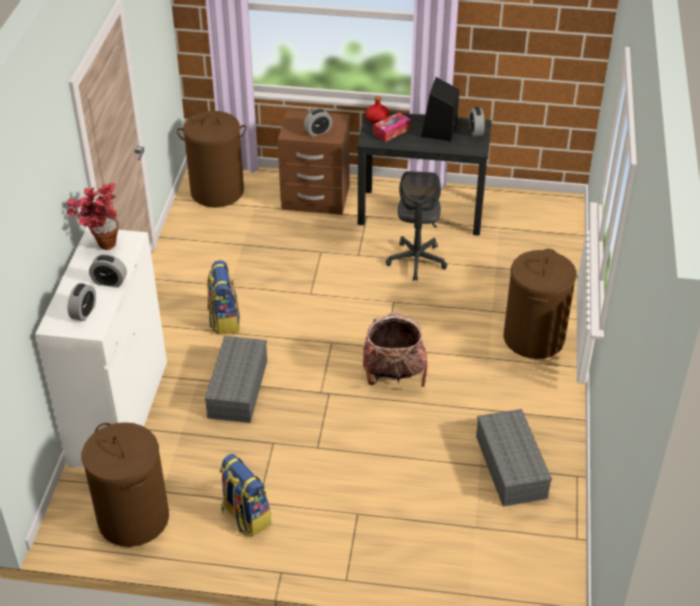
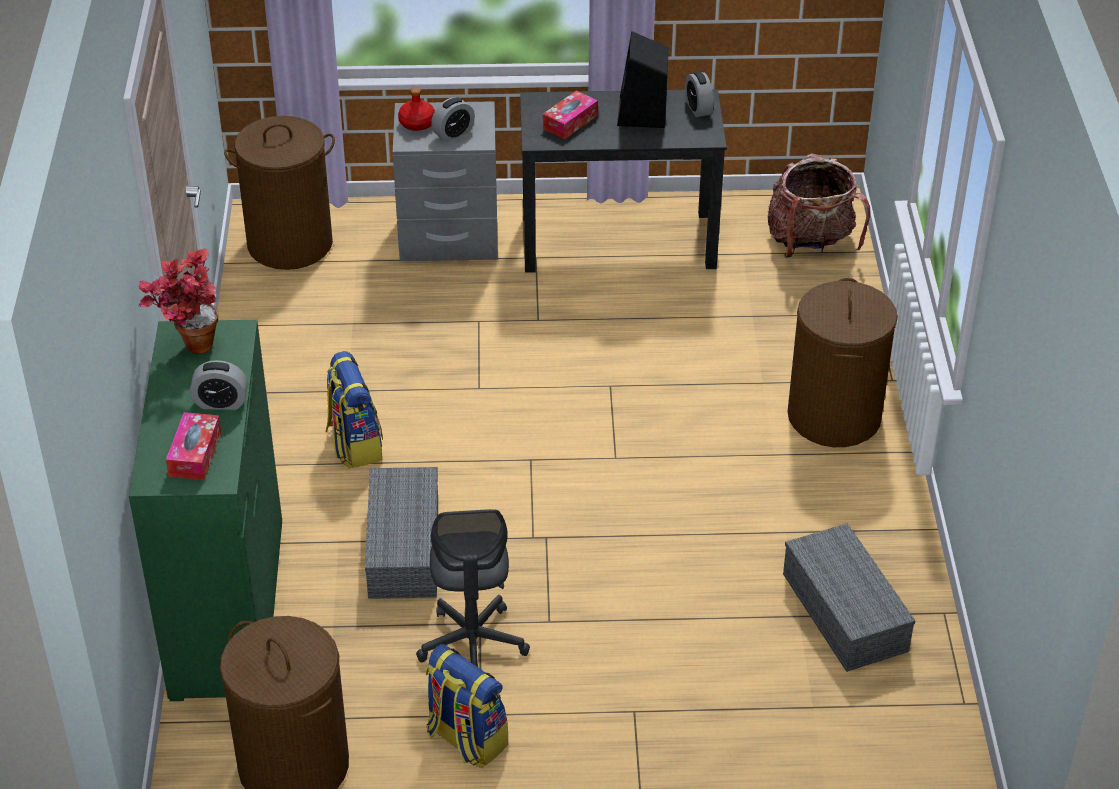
camera: 10 degrees left, 0 degrees up
(84, 312) = (195, 454): alarm clock -> tissue box
(119, 413) = (228, 609): white dresser -> green dresser
(315, 198) = (449, 238): brown nightstand -> grey nightstand
(377, 119) = (543, 105): red bottle -> red bottle (417, 123)
(394, 374) = (637, 496): backpack -> backpack (811, 243)
(416, 261) = (630, 319): grey office chair -> grey office chair (472, 645)

